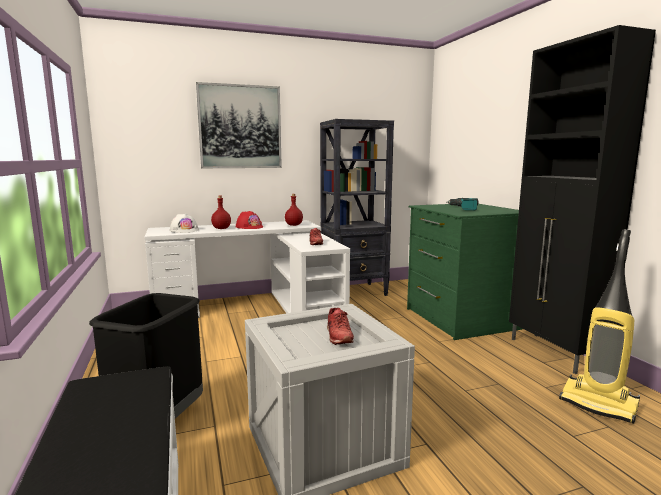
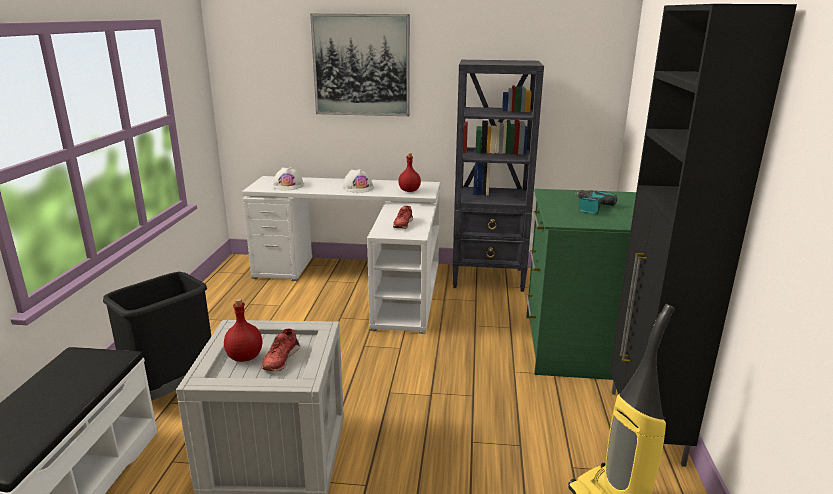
camera: 25 degrees right, 10 degrees up
(221, 228) = (326, 187): red bottle -> red bottle (244, 357)
(249, 227) = (358, 188): red hard hat -> white hard hat

